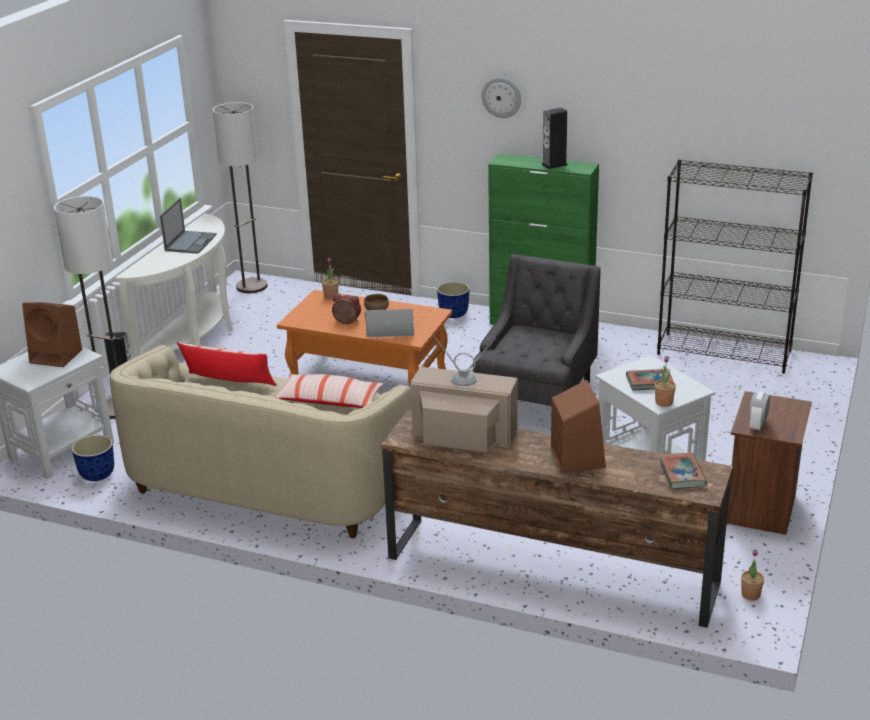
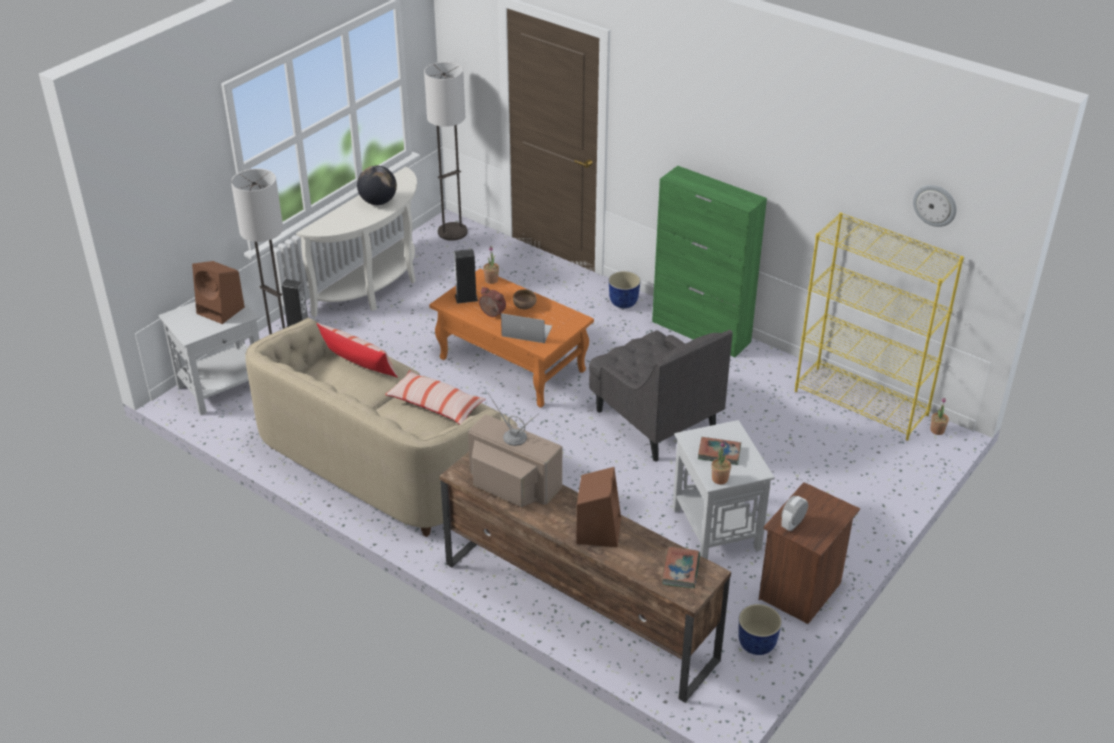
camera: 15 degrees right, 10 degrees up
(97, 475) = (241, 421): planter -> planter (756, 645)
(191, 242) = (378, 202): laptop -> globe
(501, 97) = (685, 113): wall clock -> wall clock (935, 205)
(536, 399) = (654, 420): grey armchair -> grey armchair turned 105 degrees clockwise
(554, 165) = (722, 192): speaker -> speaker (466, 298)
(725, 352) = (862, 403): black bookcase -> yellow bookcase
(750, 594) = (741, 679): potted plant -> potted plant (937, 430)

